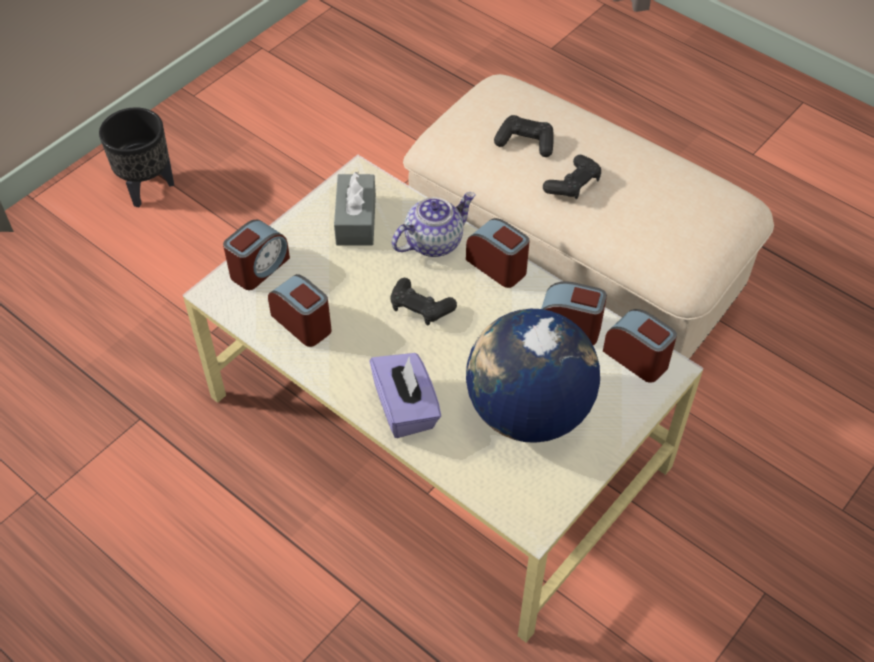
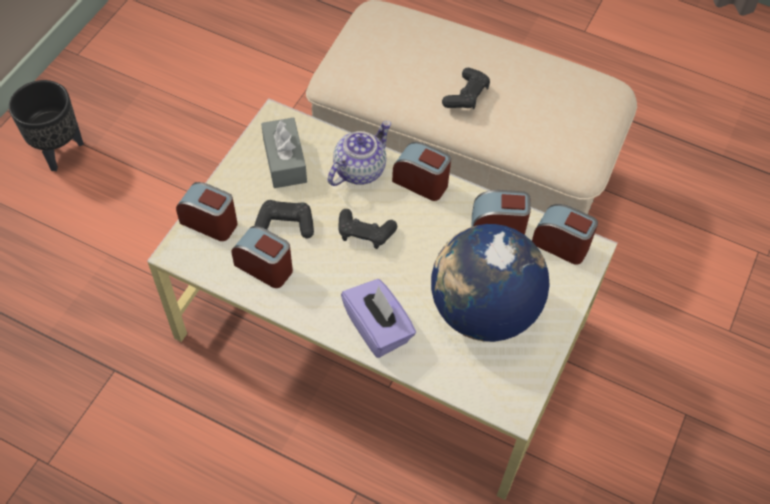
camera: 15 degrees left, 5 degrees up
(259, 268) = (210, 222): alarm clock -> alarm clock turned 90 degrees counterclockwise
(525, 142) = (415, 63): black game controller -> black game controller (285, 224)

